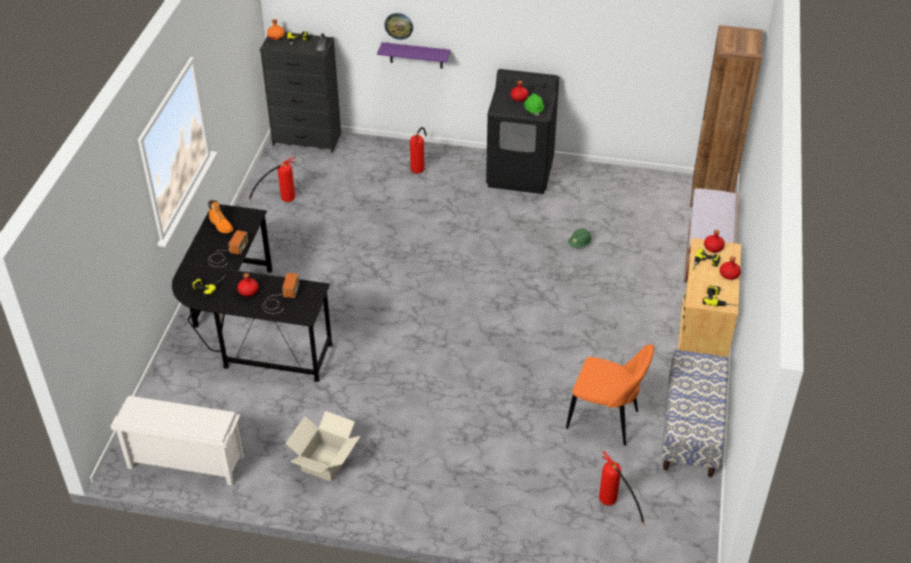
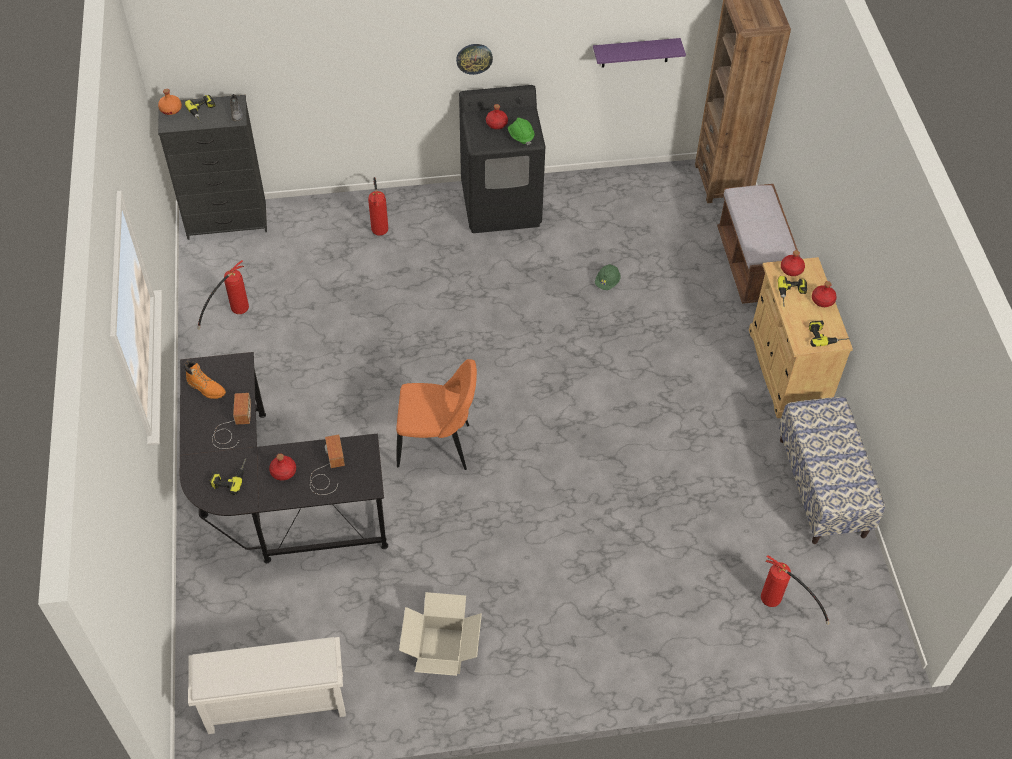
camera: 20 degrees left, 10 degrees up
(399, 25) = (328, 64): wall clock -> wall clock (474, 58)
(416, 55) = (353, 95): purple shelf -> purple shelf (635, 52)
(606, 421) = (729, 501): orange chair -> orange chair (438, 446)

